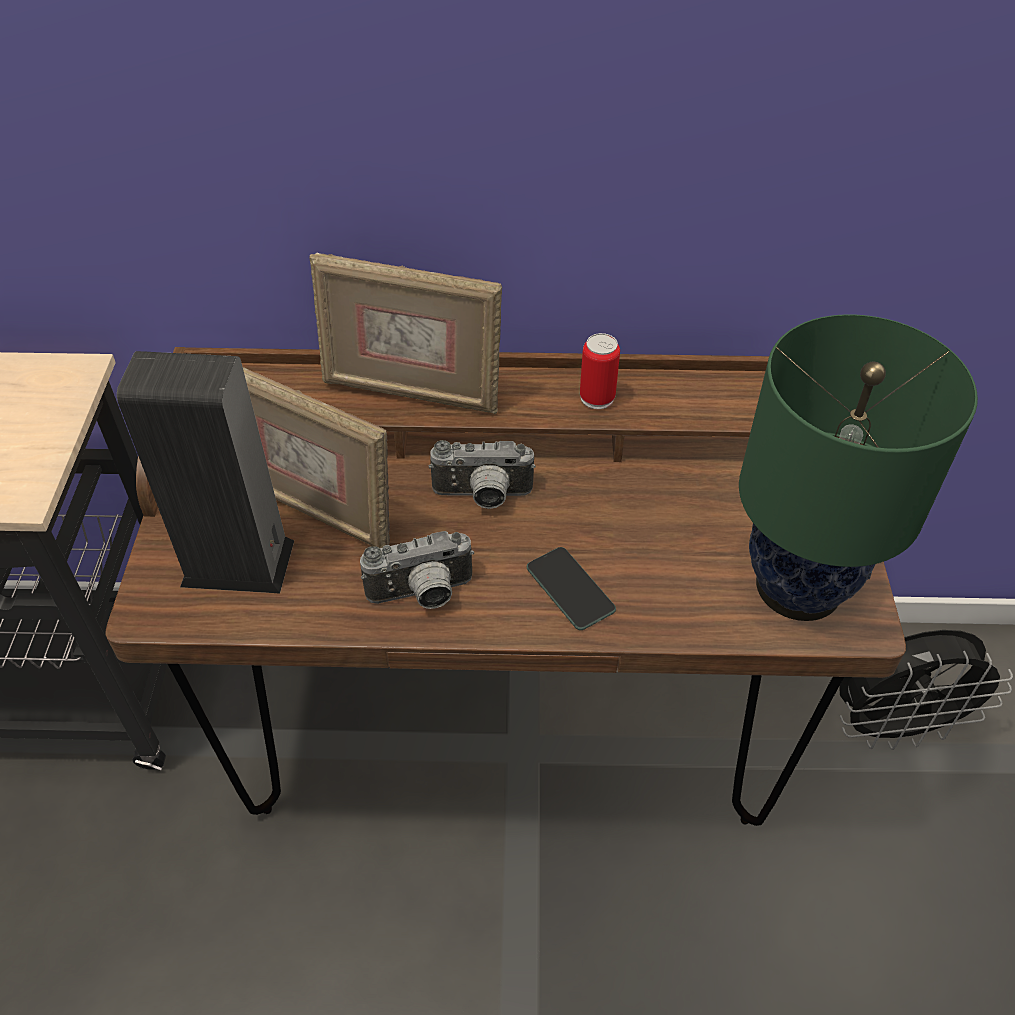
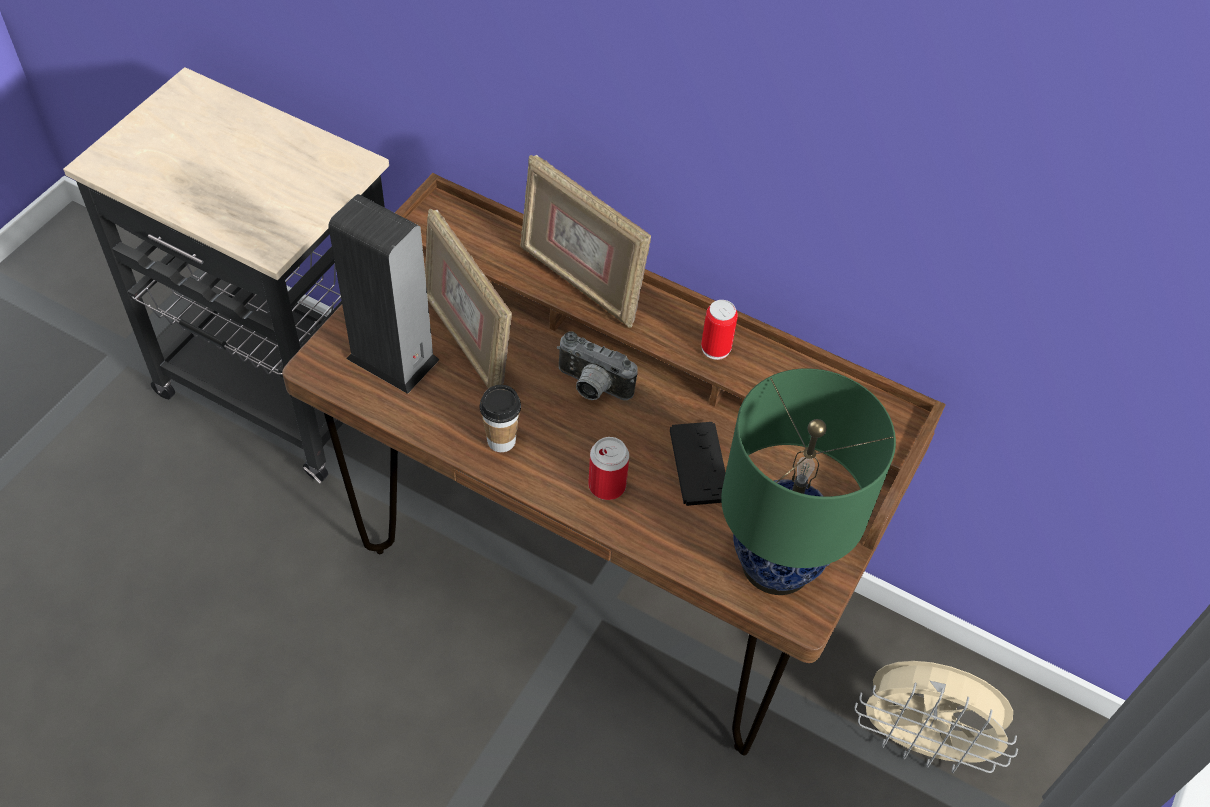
camera: 25 degrees right, 5 degrees up
(422, 595) = (501, 440): camera -> cup
(570, 589) = (607, 485): phone -> can
(648, 524) = (699, 464): none -> black game controller
(894, 727) = (921, 742): black fan -> beige fan

